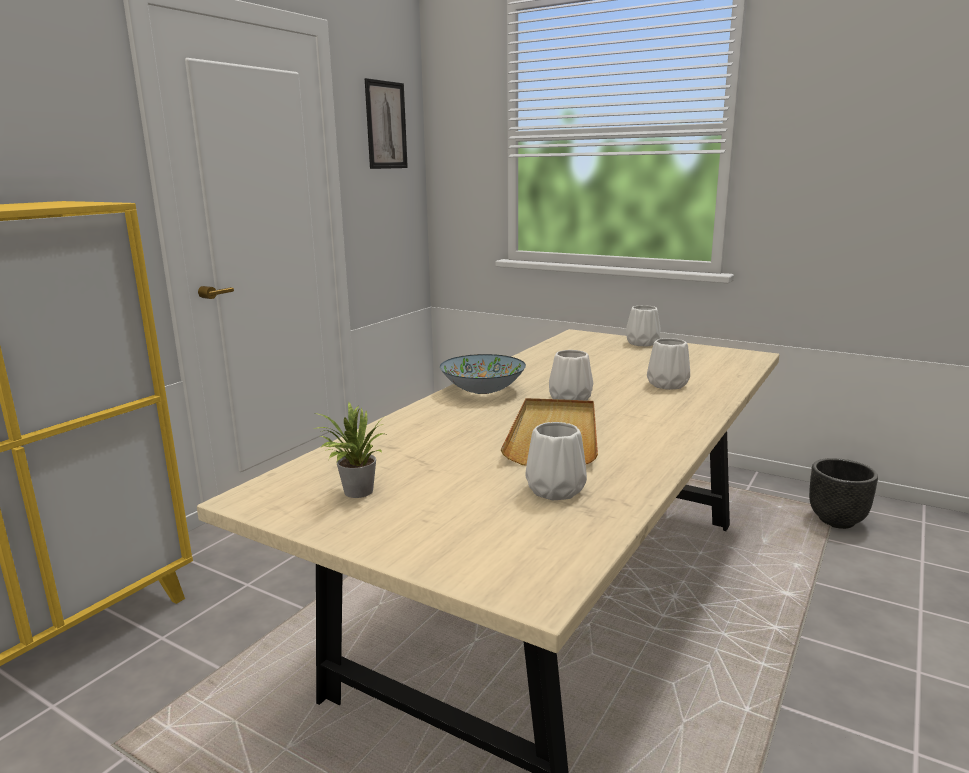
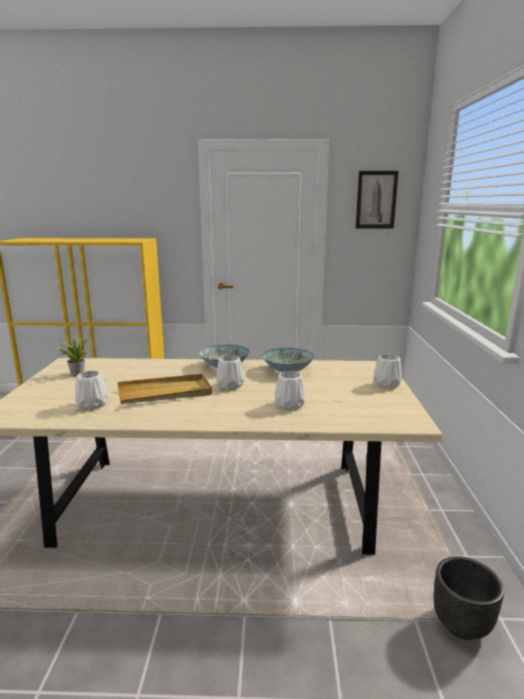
camera: 60 degrees right, 0 degrees up
(546, 366) = (287, 370): none -> bowl

